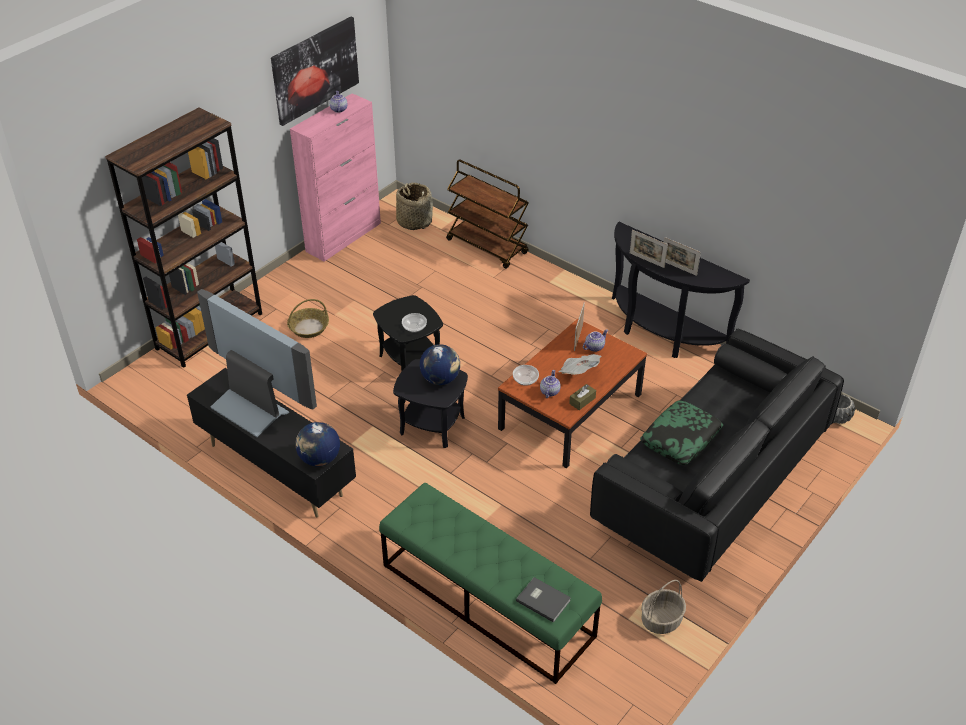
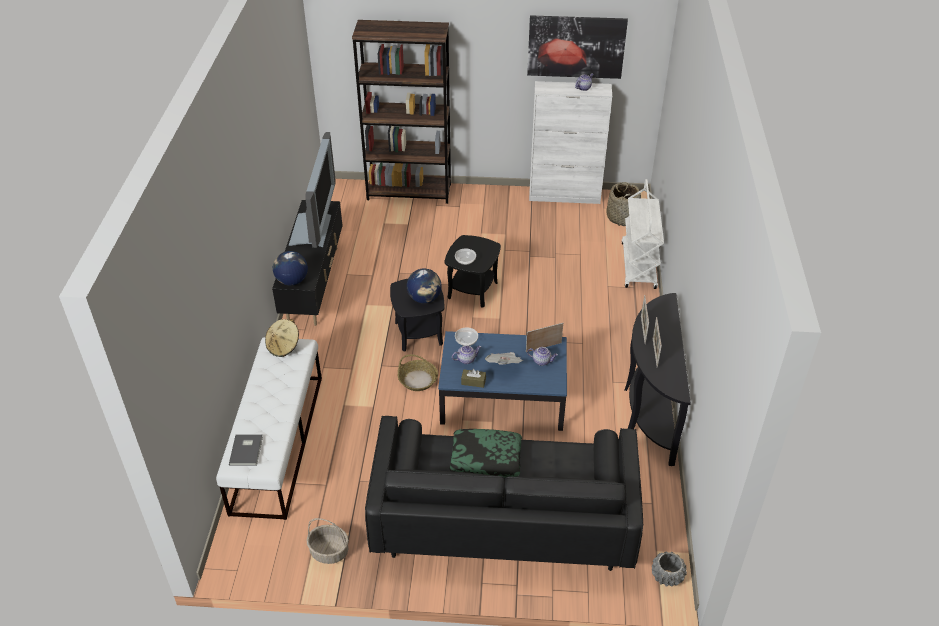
camera: 55 degrees right, 0 degrees up
(309, 327) = (456, 229): basket -> basket (418, 380)
(344, 237) = (565, 196): pink cabinet -> white cabinet
(413, 509) = (283, 346): none -> beige hat
(486, 600) = (278, 442): green bench -> white bench
(487, 246) = (639, 266): brown cart -> white cart
(570, 412) = (502, 398): brown coffee table -> blue coffee table

